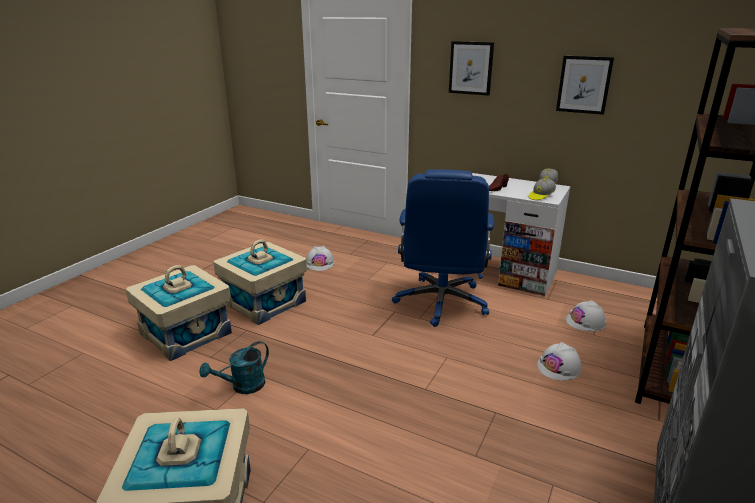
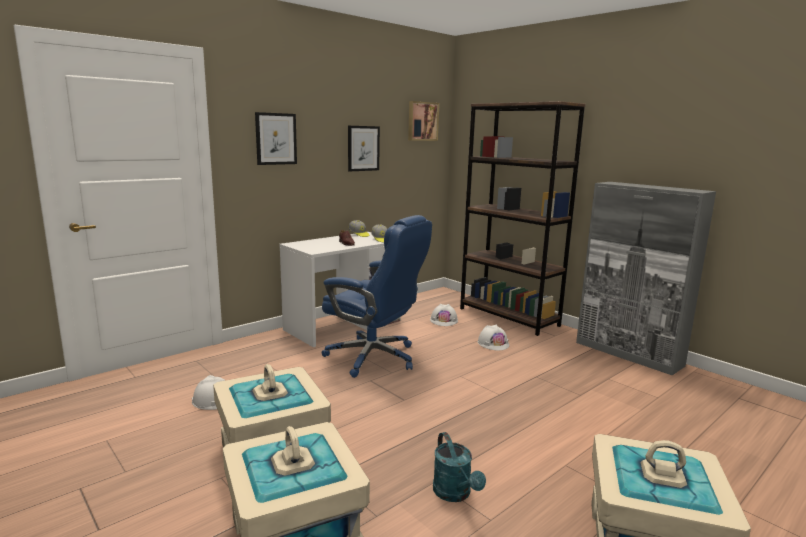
camera: 70 degrees left, 10 degrees down
(707, 50) = (422, 121): none -> picture

